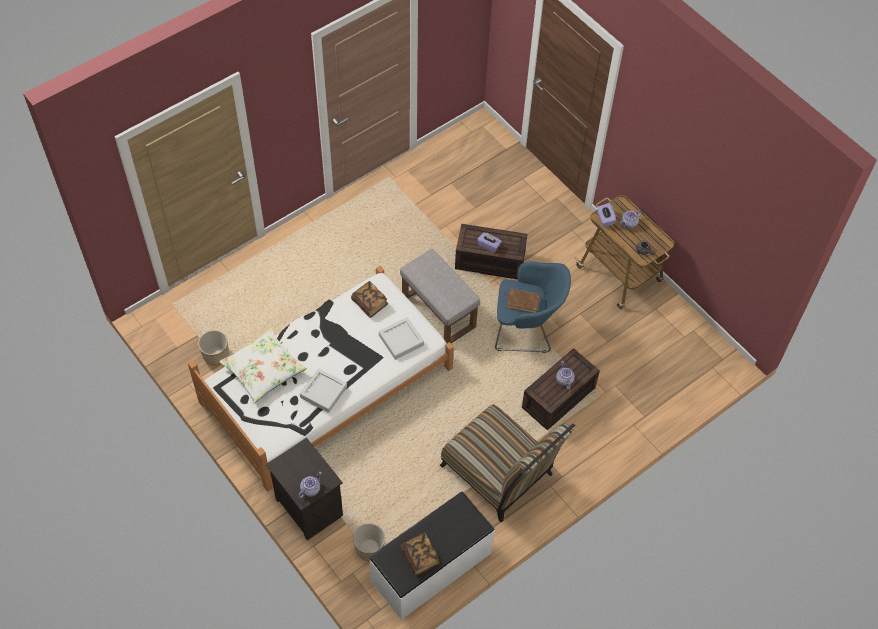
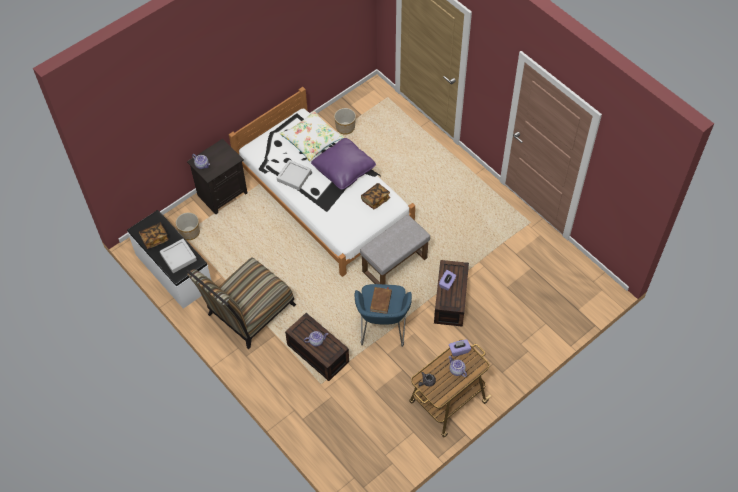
camera: 90 degrees right, 0 degrees up
(318, 335) = (344, 169): none -> purple pillow
(401, 340) = (342, 222): grey tray -> grey tray (178, 257)

